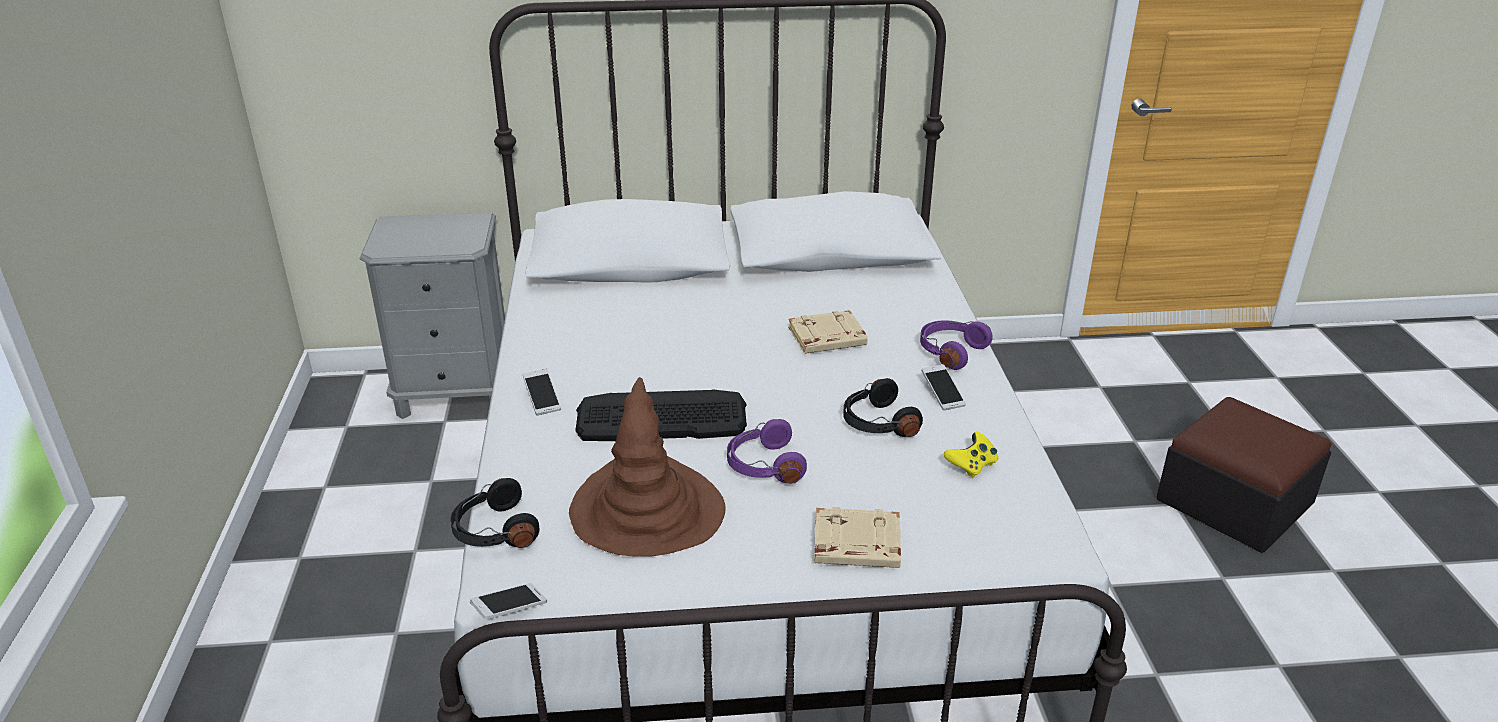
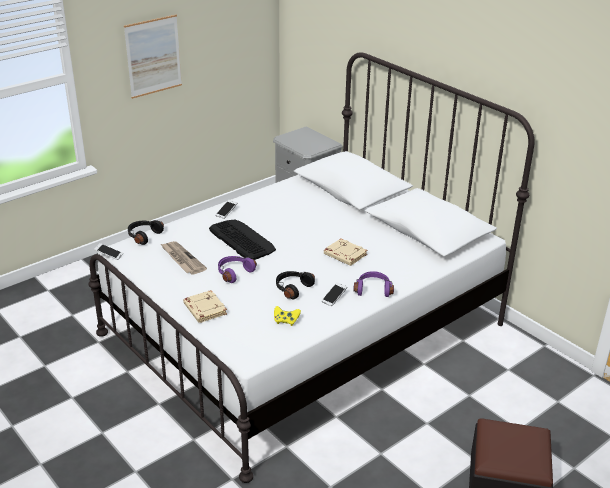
camera: 55 degrees right, 0 degrees up
(104, 153) = (153, 56): none -> picture
(647, 511) = (182, 259): brown hat -> newspaper

